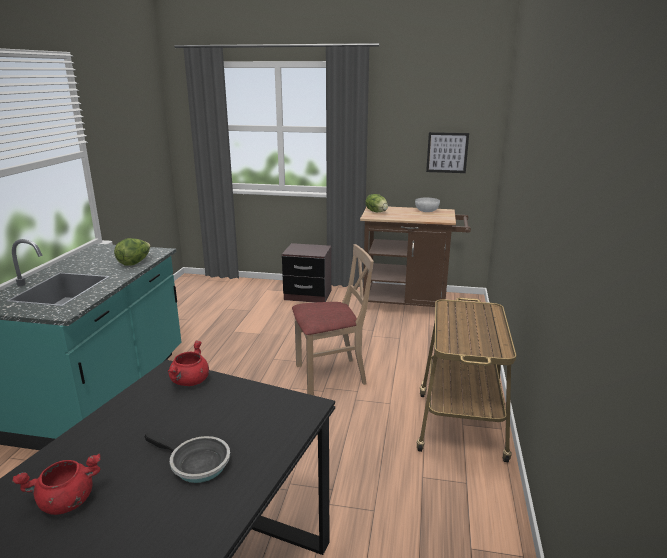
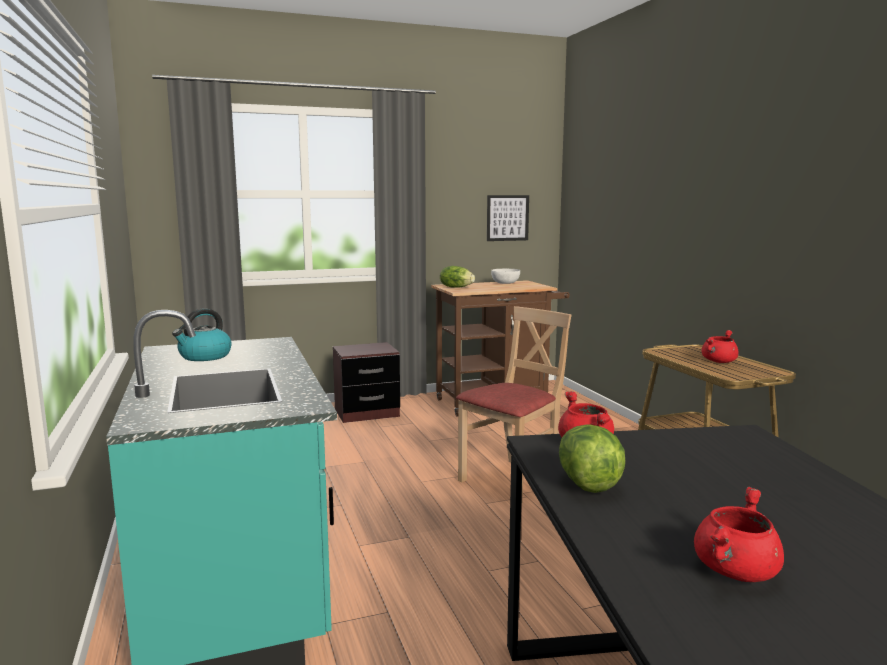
camera: 30 degrees left, 10 degrees down
(101, 258) = (204, 356): none -> kettle
(135, 263) = (271, 353): lettuce -> lettuce (587, 483)
(196, 464) = (771, 499): frying pan -> none
(475, 327) = (719, 362): none -> red cooking pot

